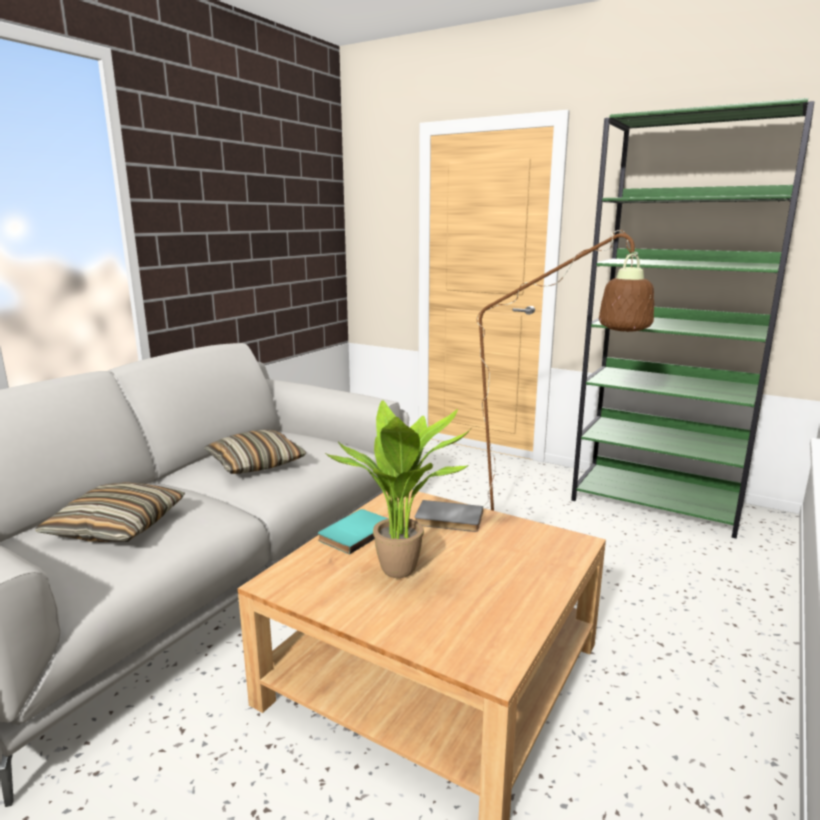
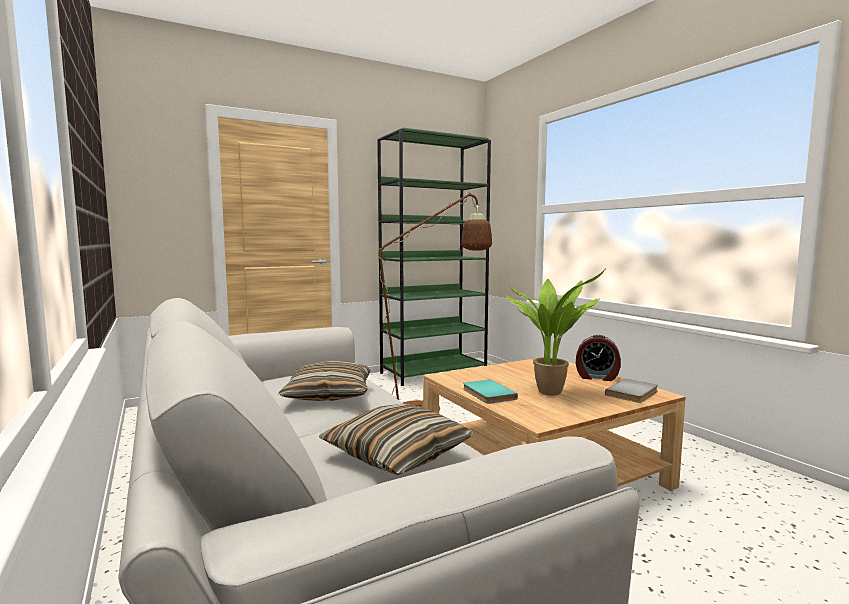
camera: 60 degrees left, 10 degrees down
(448, 519) = (494, 373): grey book -> grey book (633, 393)
(524, 597) = (597, 377): none -> alarm clock

